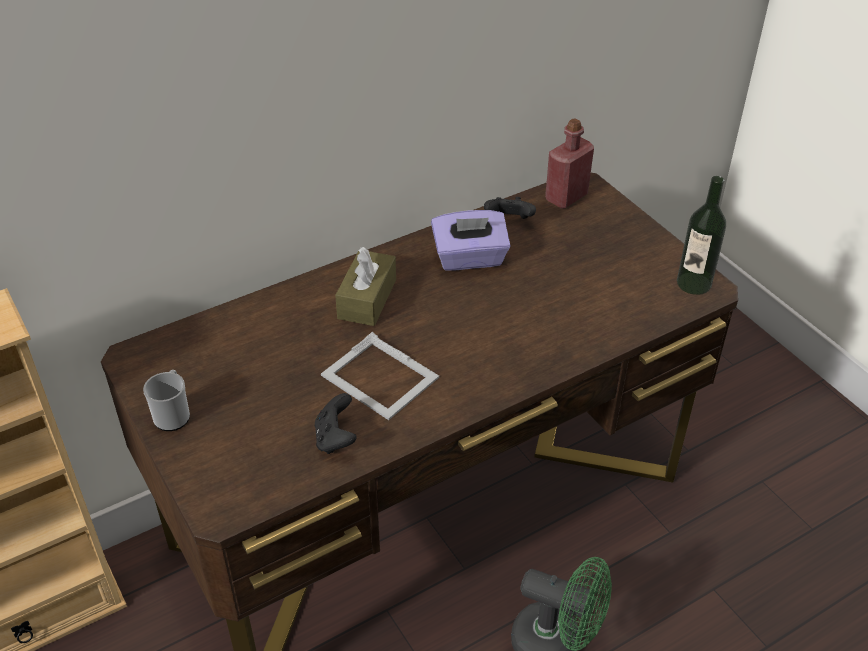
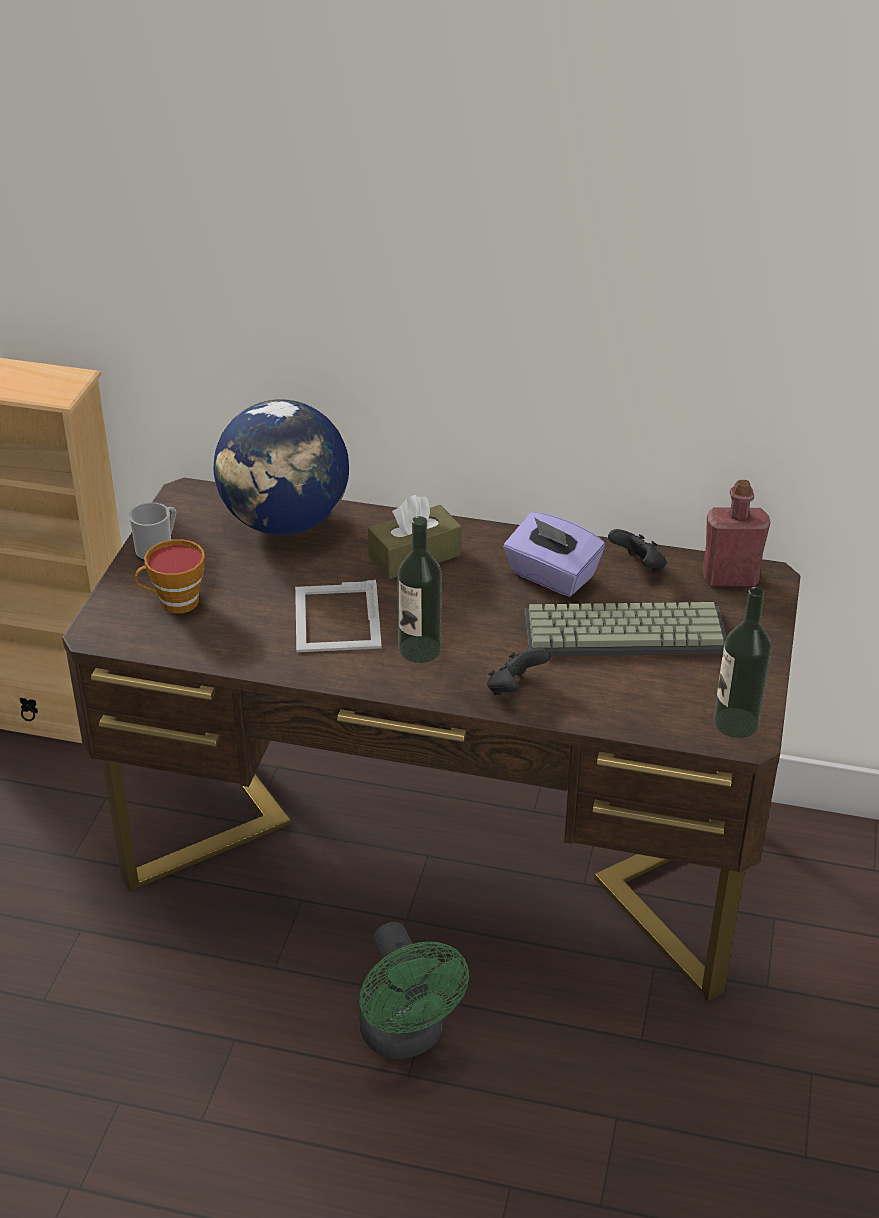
camera: 45 degrees right, 5 degrees down
(242, 332) = (285, 523): none -> globe
(247, 446) = (174, 603): none -> cup
(335, 438) = (240, 639): black game controller -> black game controller (514, 688)
(463, 361) = (420, 649): none -> bottle
(561, 266) = (626, 630): none -> keyboard

